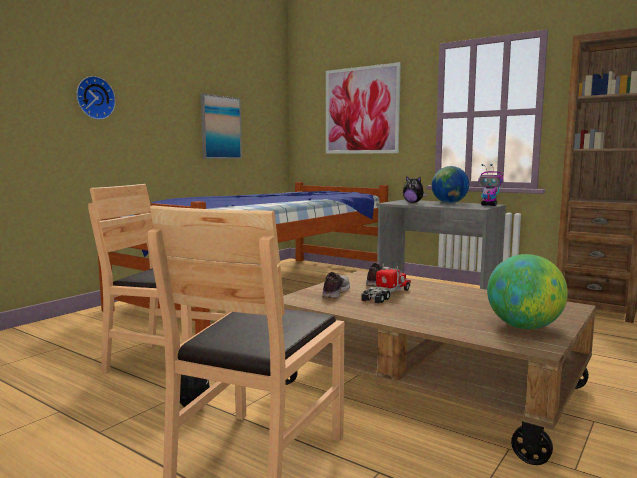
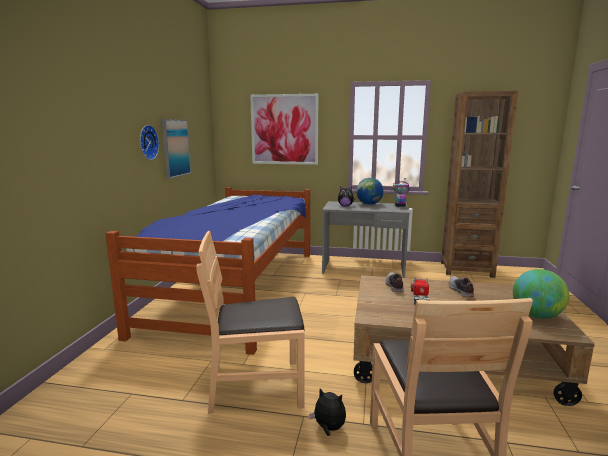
camera: 25 degrees left, 5 degrees up
(94, 98) = (88, 134): wall clock -> wall clock (147, 142)
(335, 293) = (385, 304): shoe -> shoe (460, 290)

